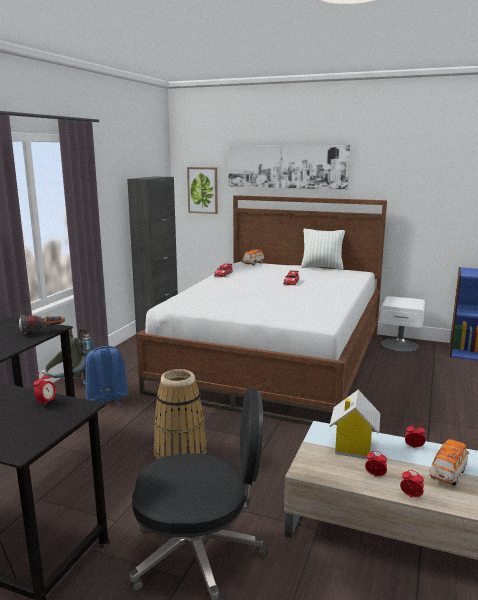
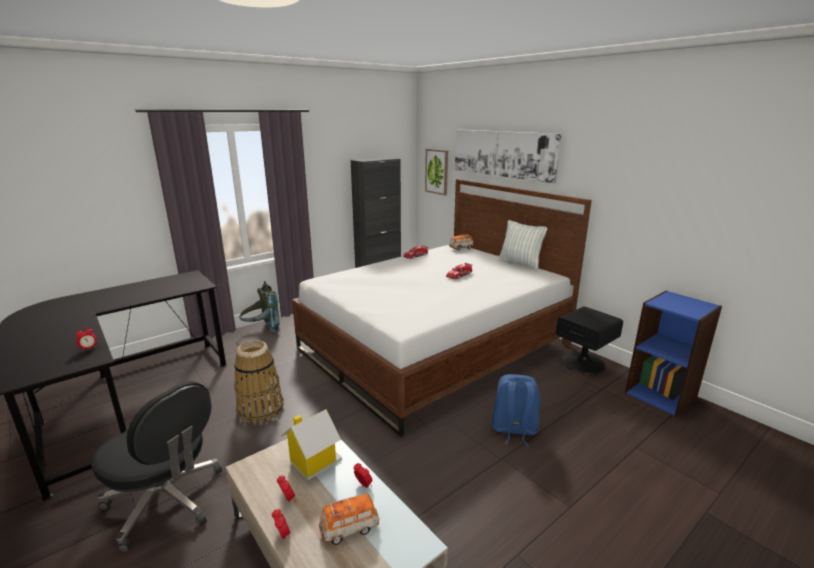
camera: 30 degrees right, 5 degrees up
(43, 331) = (192, 287): flashlight -> none
(107, 399) = (271, 346): blue backpack -> blue backpack (514, 430)
(400, 344) = (583, 362): white nightstand -> black nightstand

